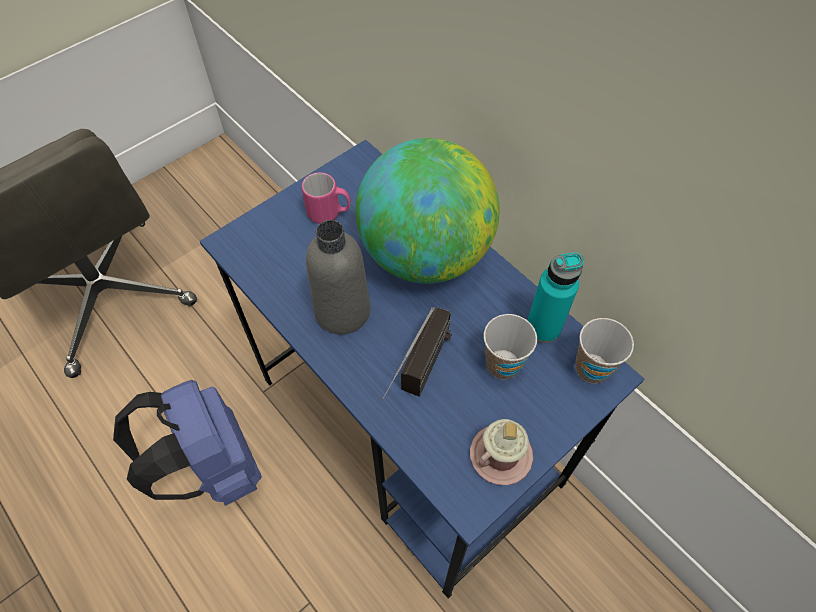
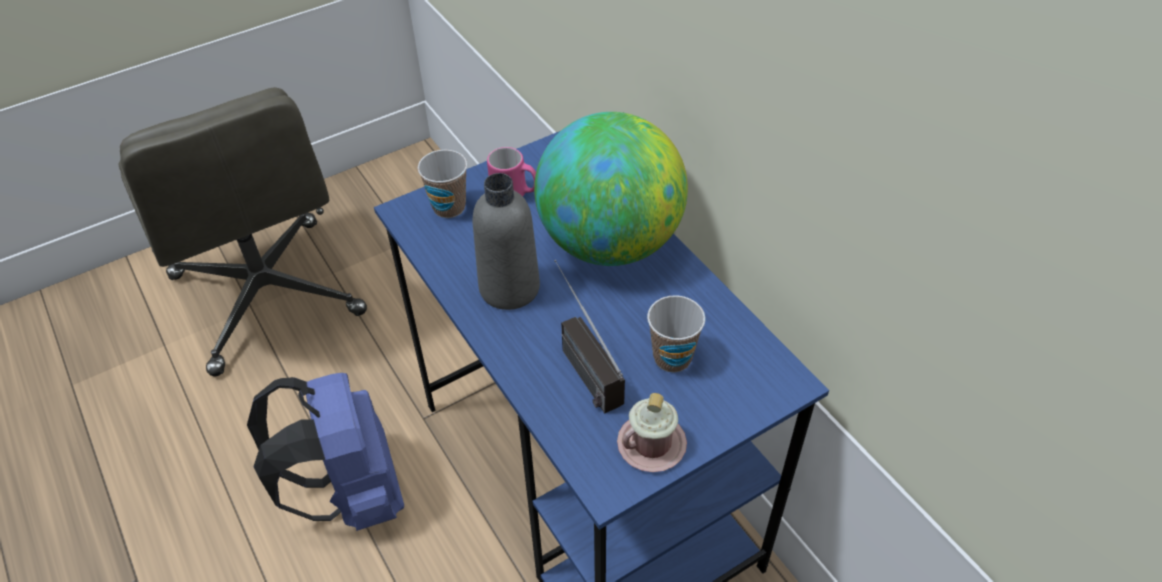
camera: 10 degrees right, 10 degrees down
(419, 379) = (578, 361): radio -> radio turned 120 degrees clockwise
(543, 328) = (725, 328): turquoise bottle -> none
(592, 368) = (771, 373): cup -> cup (449, 207)

